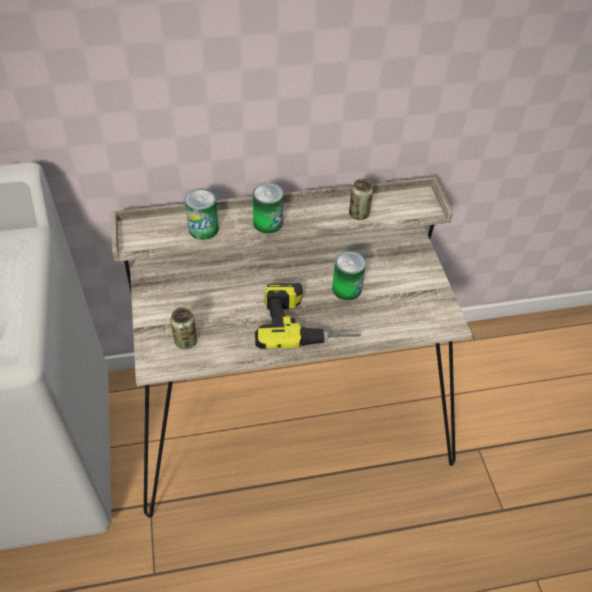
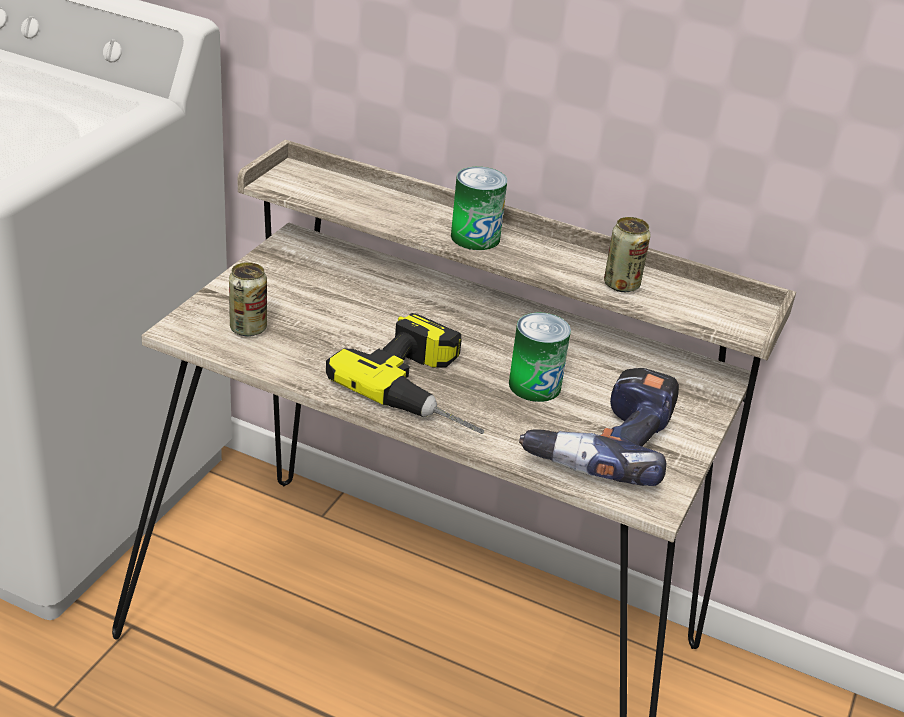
camera: 35 degrees right, 15 degrees down
(203, 229) = (381, 207): can -> none
(404, 304) = (603, 443): none -> power drill

